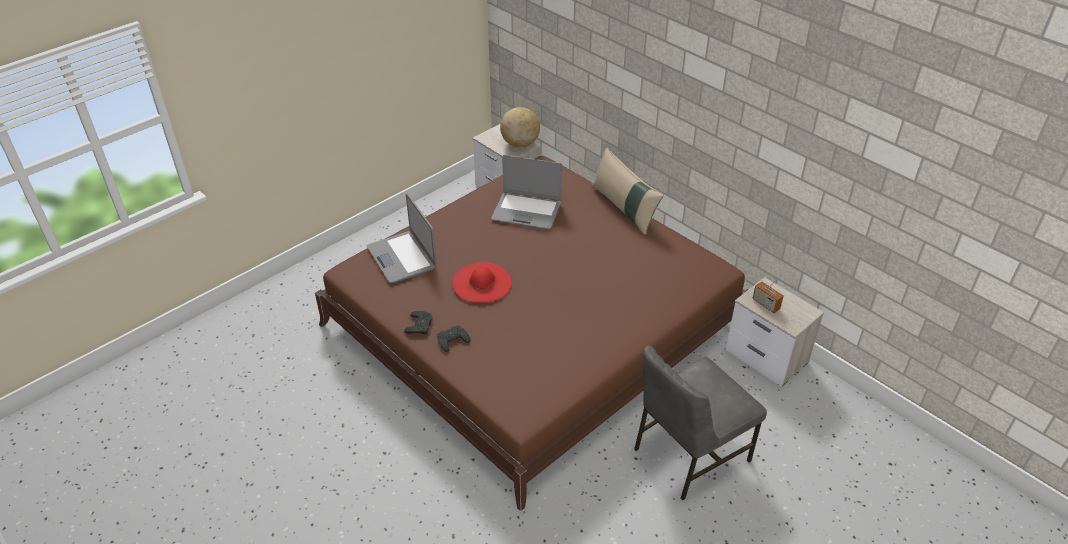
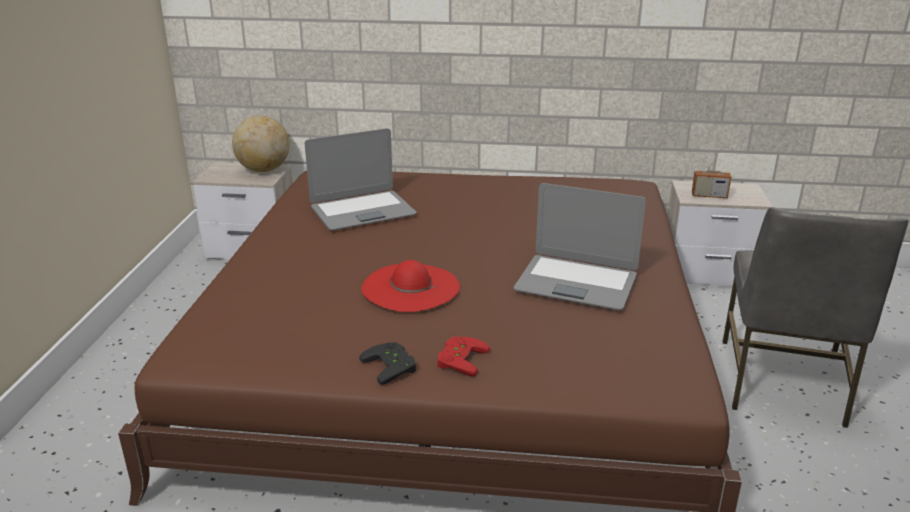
camera: 40 degrees left, 15 degrees down
(402, 257) = (254, 309): laptop -> laptop (576, 283)
(452, 339) = (459, 359): black game controller -> red game controller
(624, 208) = (467, 177): beige pillow -> none

